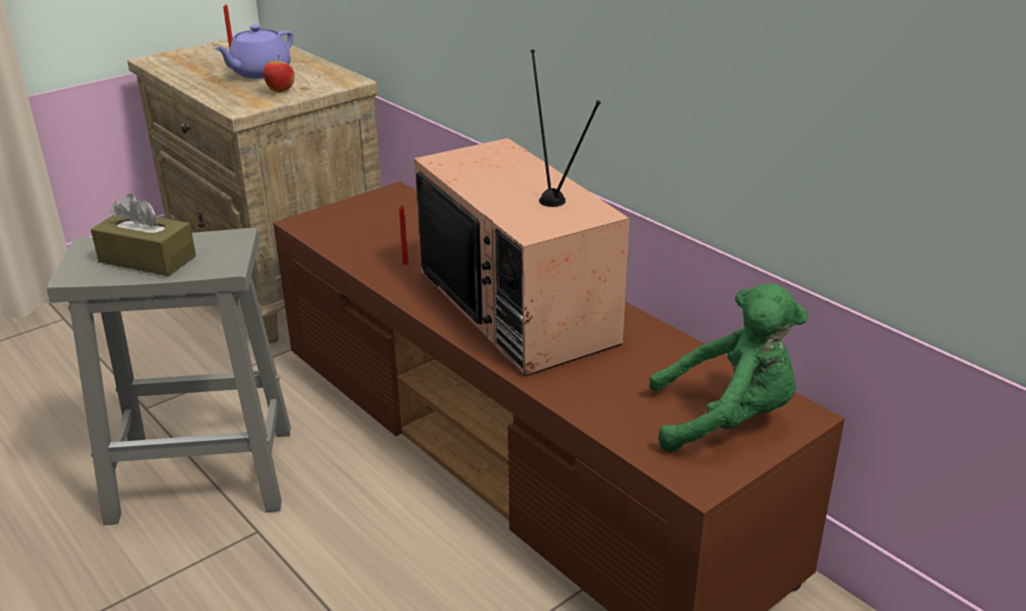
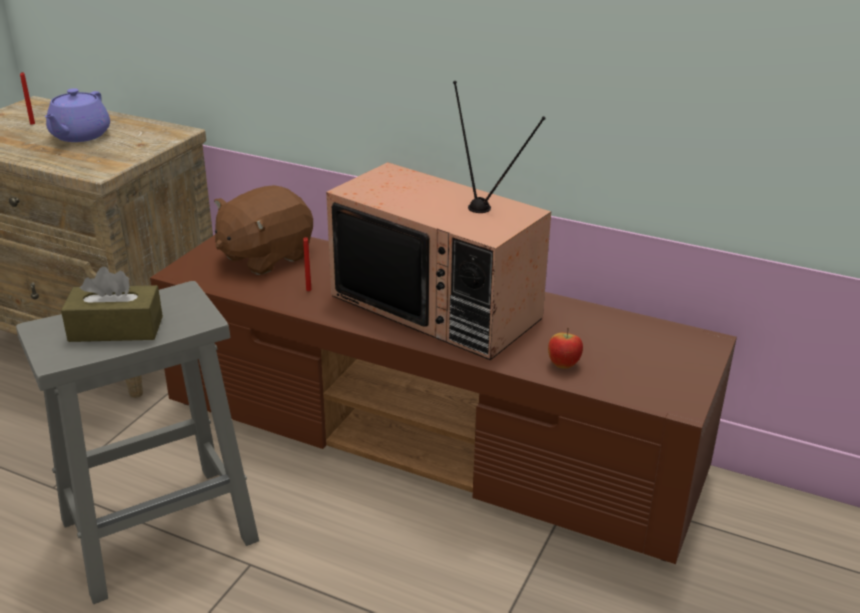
camera: 25 degrees left, 0 degrees up
(280, 91) = (121, 150): apple -> apple (563, 365)
(392, 222) = (264, 256): none -> brown plush toy
(727, 420) = (662, 357): green plush toy -> none

